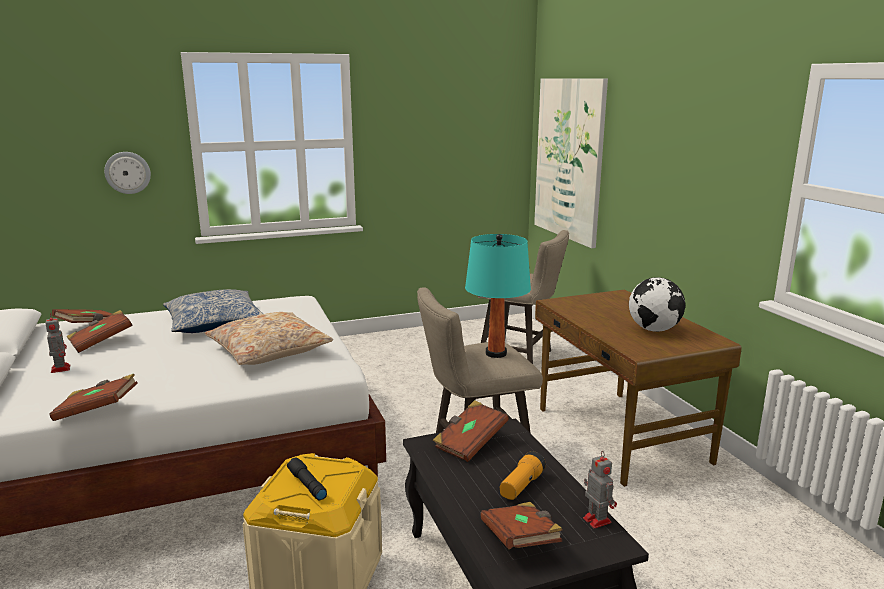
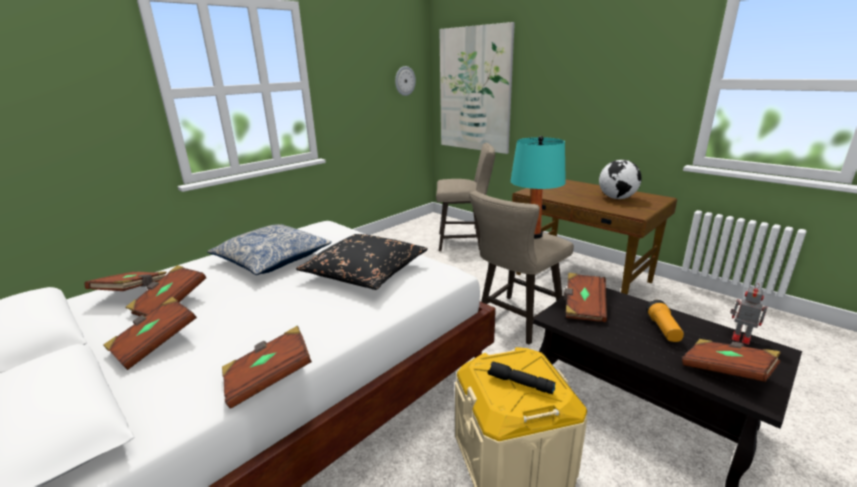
camera: 25 degrees left, 5 degrees up
(60, 368) = (155, 344): toy robot -> brown book
(127, 172) = (93, 124): wall clock -> wall clock (404, 81)
(269, 351) = (365, 272): beige pillow -> black pillow

